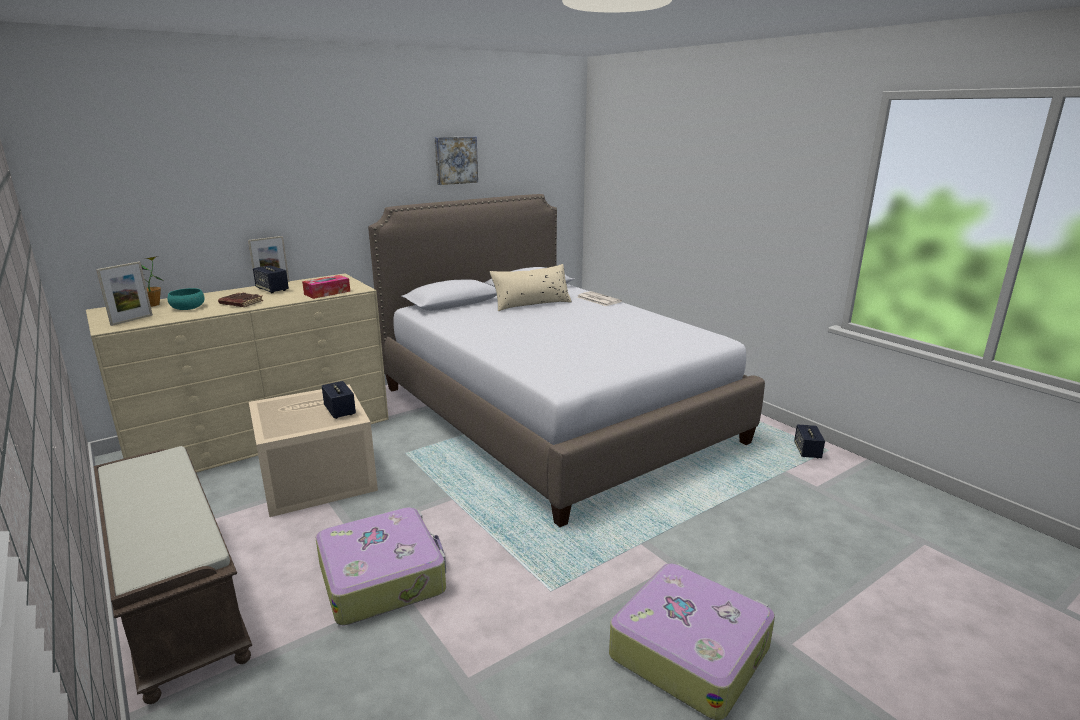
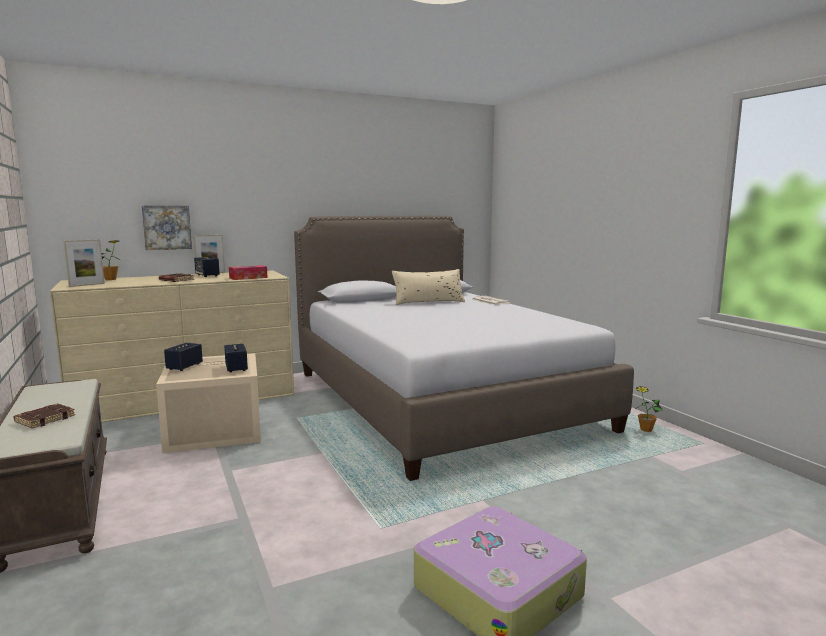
camera: 10 degrees right, 10 degrees down
(160, 519) = (45, 419): none -> brown book
(188, 307) = (134, 281): turquoise bowl -> none
(383, 577) = (234, 503): suitcase -> none
(455, 160) = (374, 183): picture -> picture (167, 227)
(771, 438) = (646, 430): none -> potted plant
(807, 451) = (680, 442): speaker -> speaker (184, 367)

